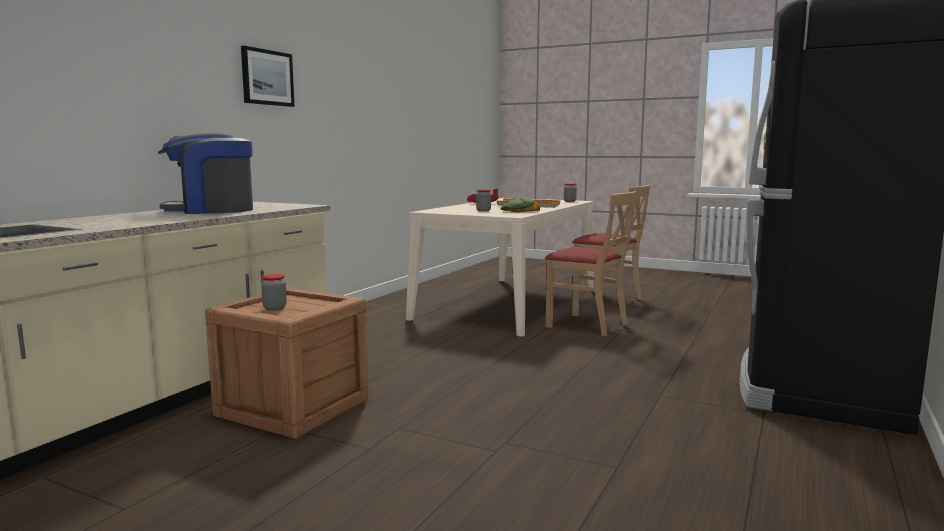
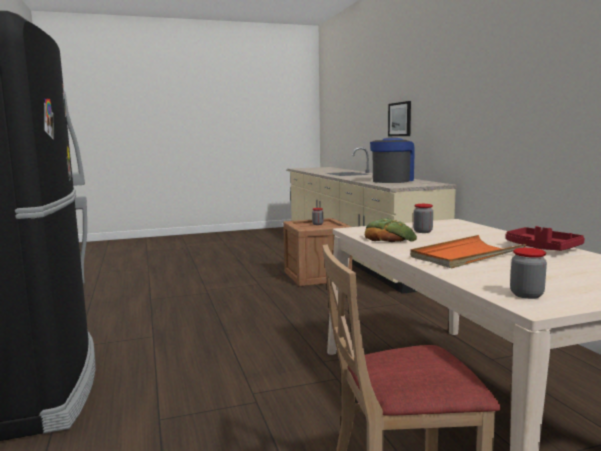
camera: 135 degrees right, 0 degrees up
(267, 77) = (480, 87): picture -> picture (400, 119)
(587, 325) = (305, 397): beige chair -> none

